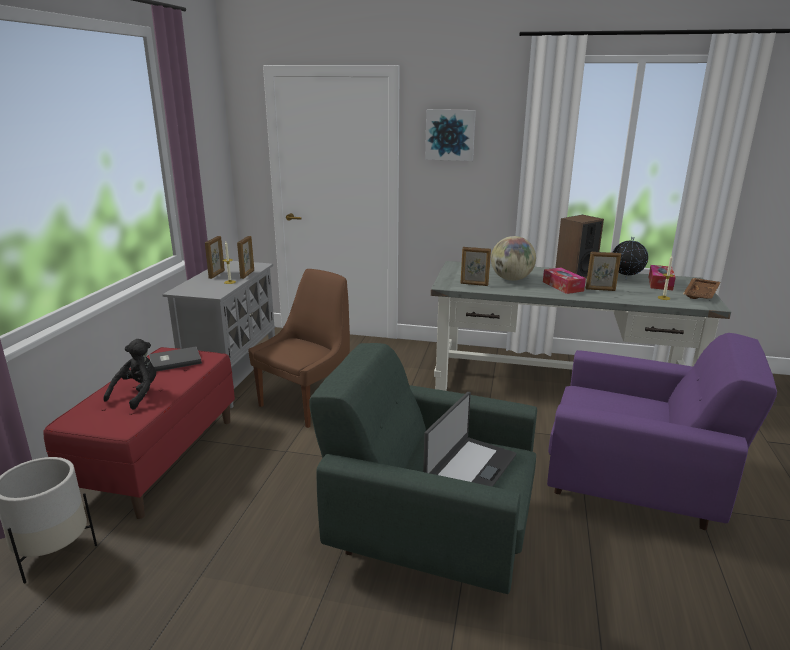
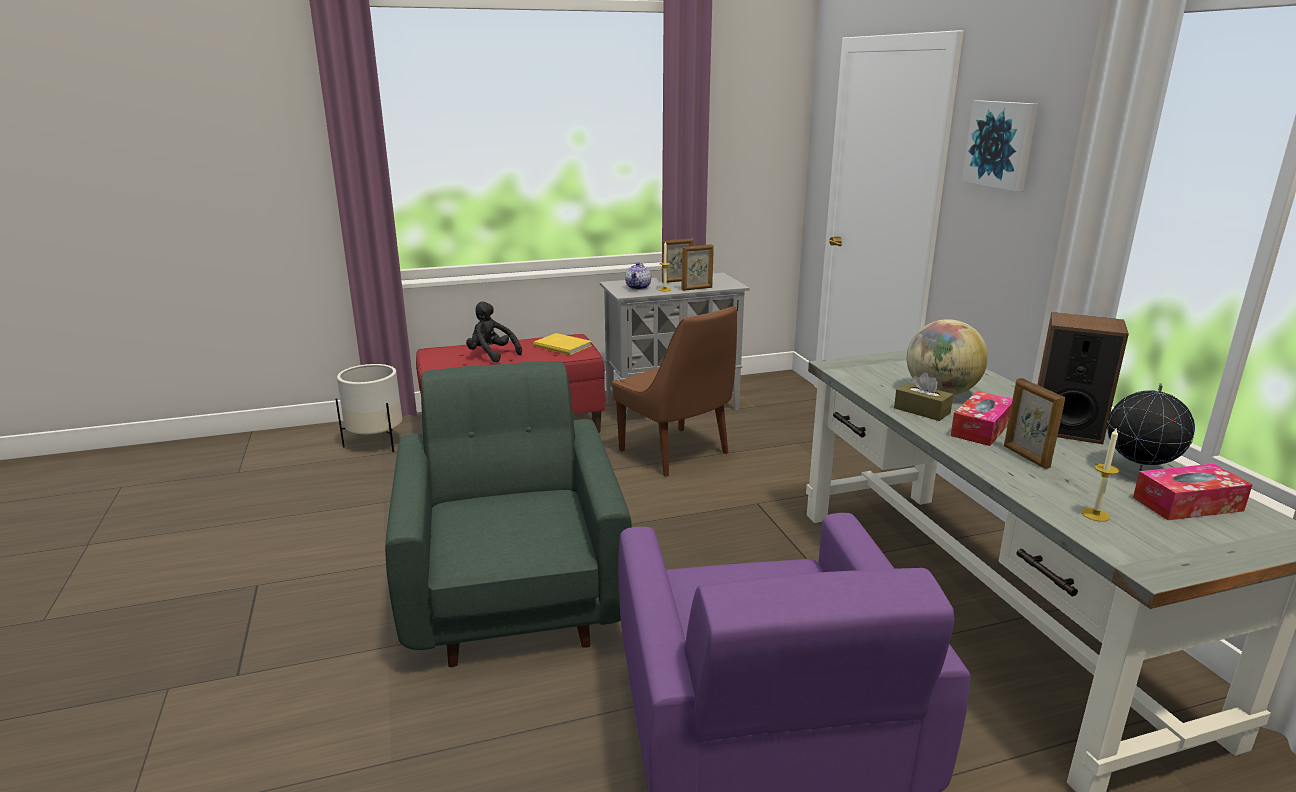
camera: 60 degrees right, 0 degrees up
(137, 394) = (491, 355): black plush toy -> black plush toy turned 135 degrees counterclockwise
(174, 360) = (563, 345): grey book -> yellow book
(208, 287) = (638, 287): none -> teapot
(307, 403) = (676, 453): brown chair -> brown chair turned 45 degrees clockwise
(469, 469) = (507, 527): laptop -> none
(474, 284) = (871, 377): picture frame -> none
(531, 289) = (921, 411): none -> brown tissue box
(701, 294) = (1207, 552): brown tray -> none

